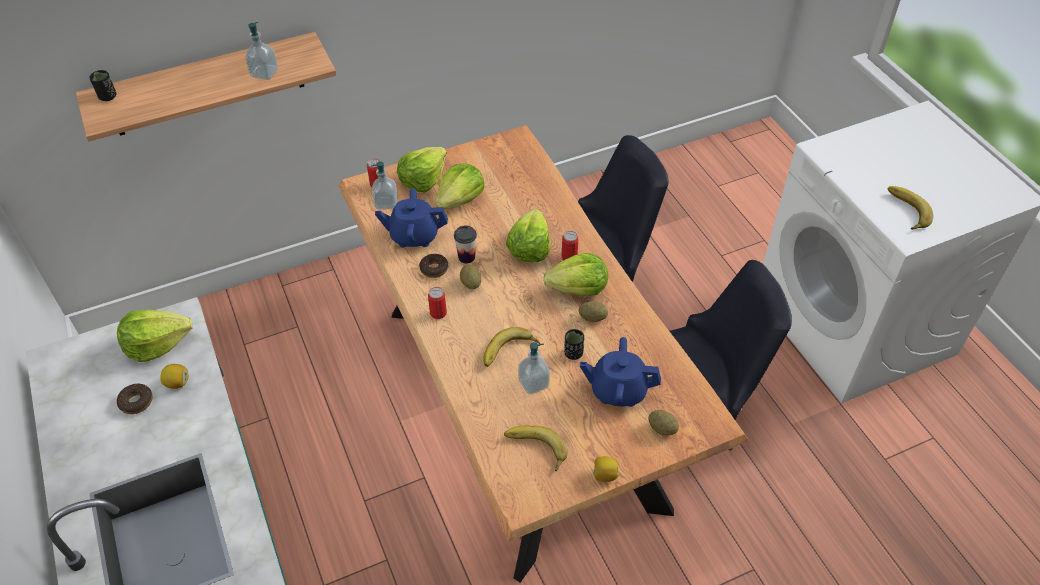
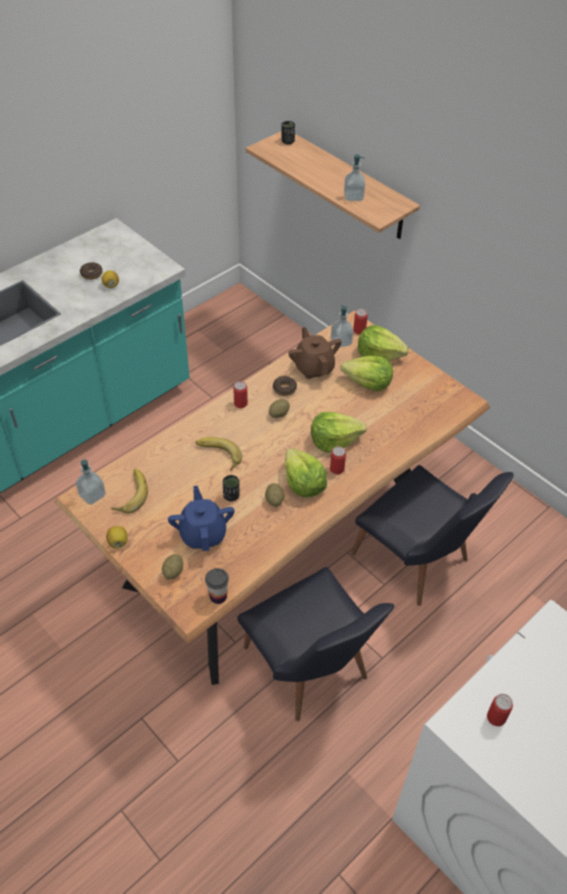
camera: 70 degrees right, 0 degrees up
(157, 344) = (139, 266): lettuce -> none
(414, 236) = (314, 367): blue teapot -> brown teapot
(466, 257) = (306, 404): cup -> cup (218, 596)
(533, 383) = (192, 477): soap dispenser -> soap dispenser (92, 495)
(904, 211) = (496, 717): banana -> can

